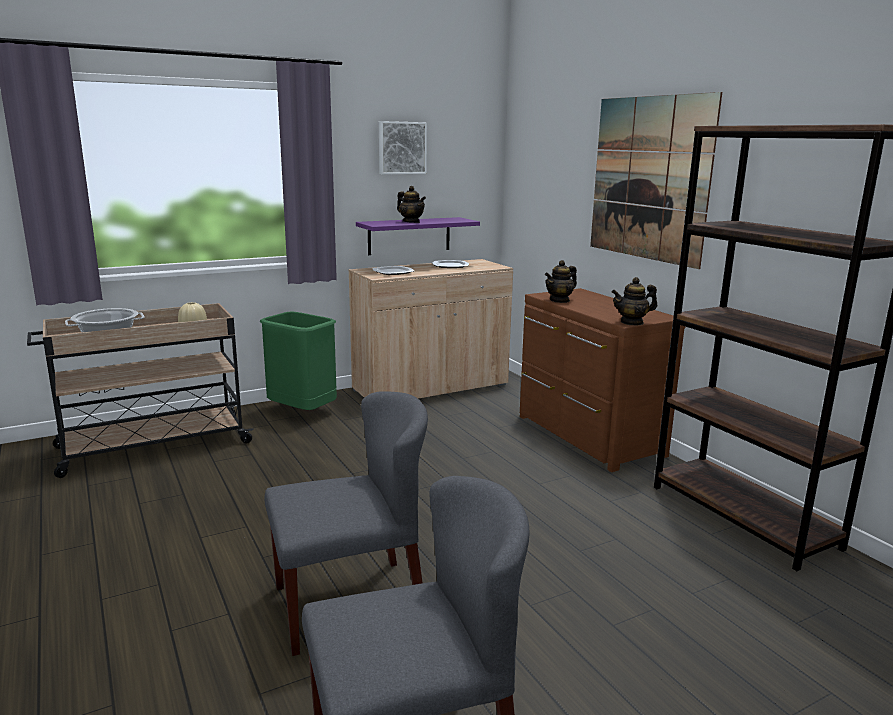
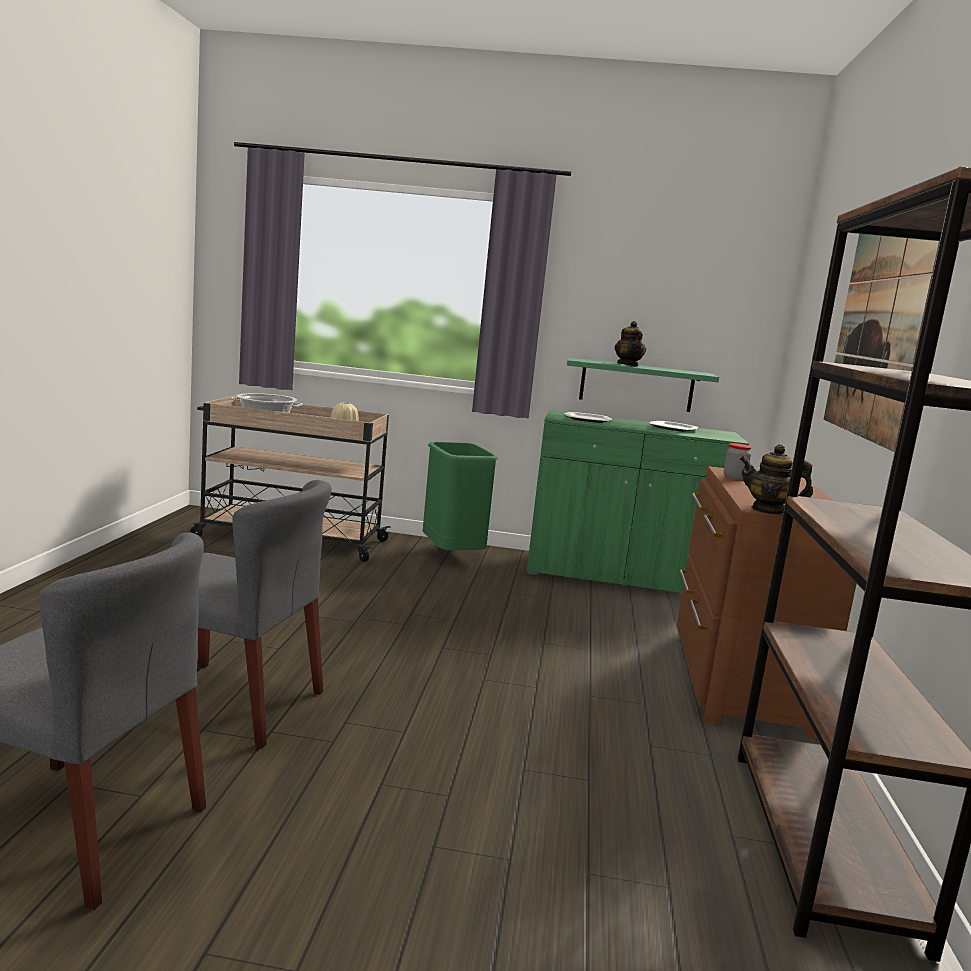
camera: 35 degrees right, 5 degrees down
(401, 148) = (641, 278): picture -> none
(409, 236) = (636, 385): purple shelf -> green shelf
(431, 387) = (621, 576): beige cabinet -> green cabinet
(559, 300) = (734, 478): teapot -> jar

